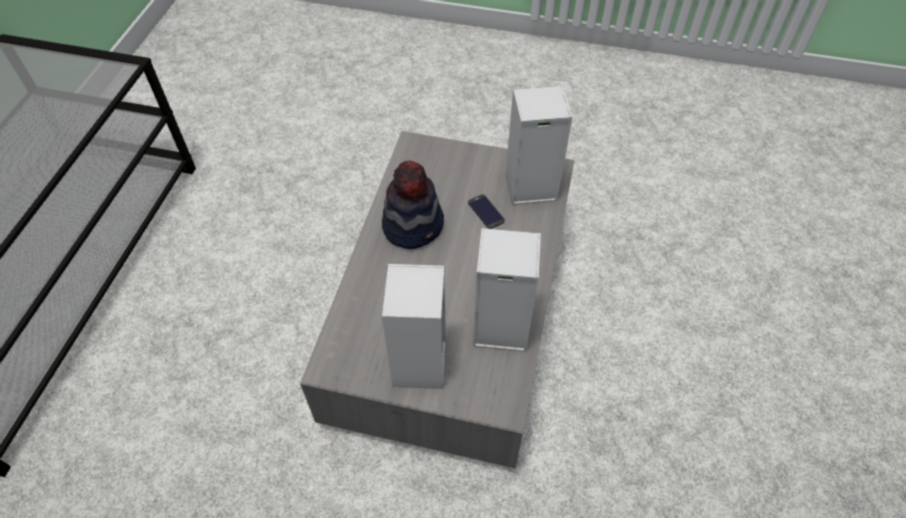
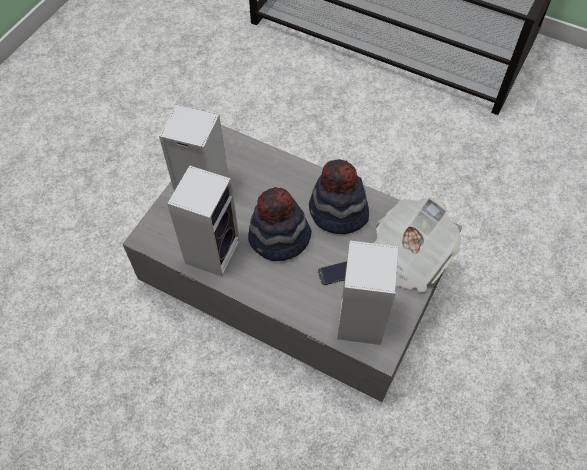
camera: 105 degrees right, 5 degrees up
(450, 163) = (408, 257): none -> newspaper
(463, 269) = (279, 239): none -> hat

